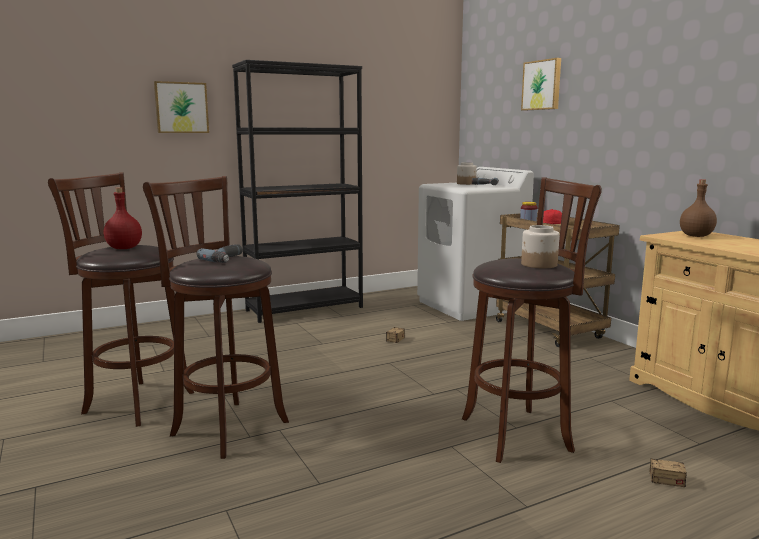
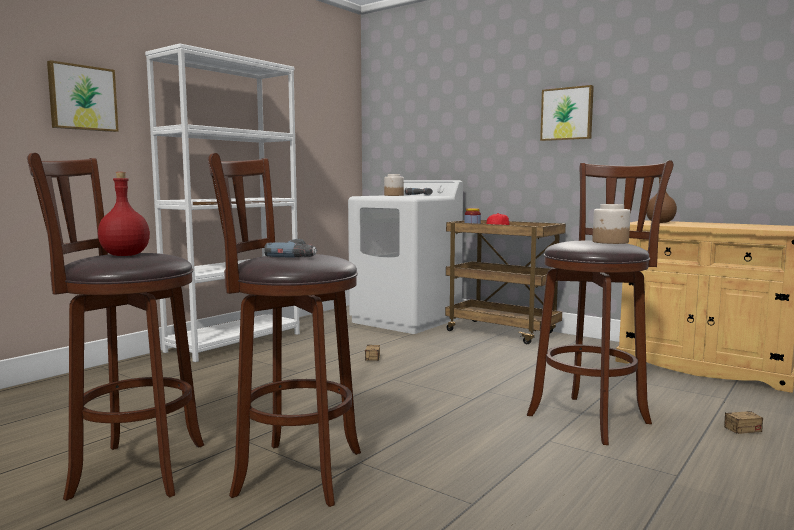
camera: 25 degrees left, 5 degrees down
(305, 309) = (235, 342): black bookcase -> white bookcase
(542, 85) = (465, 98): picture -> picture (567, 114)

